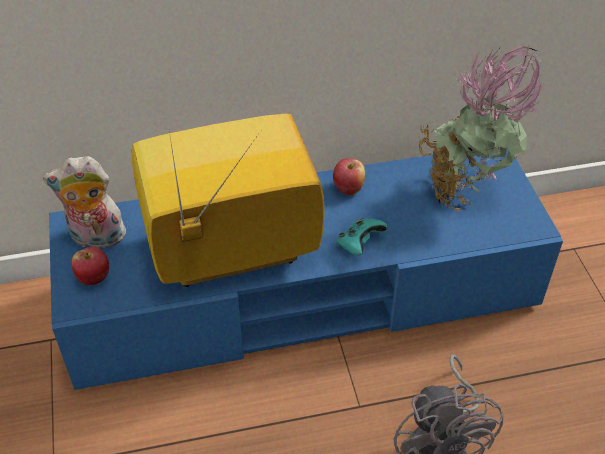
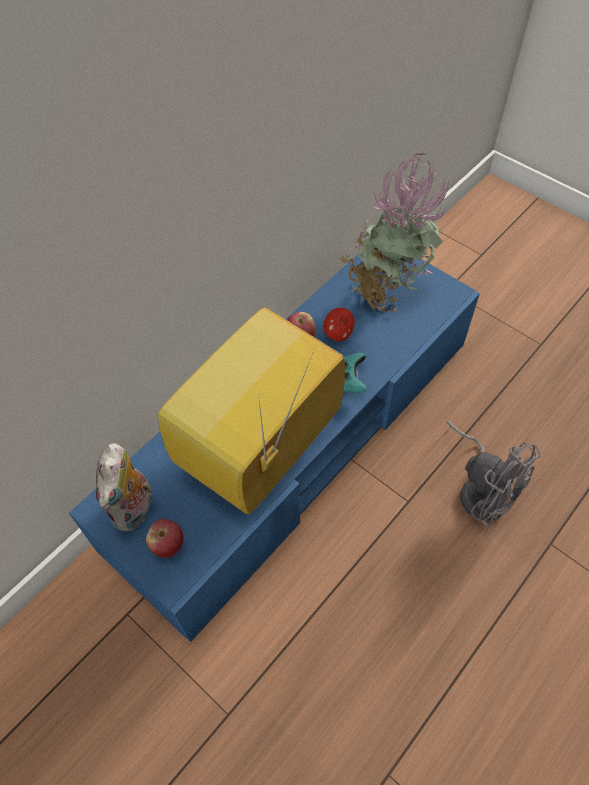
camera: 35 degrees left, 10 degrees up
(95, 238) = (135, 509): plush toy -> plush toy turned 45 degrees counterclockwise
(386, 202) = (338, 334): none -> apple

